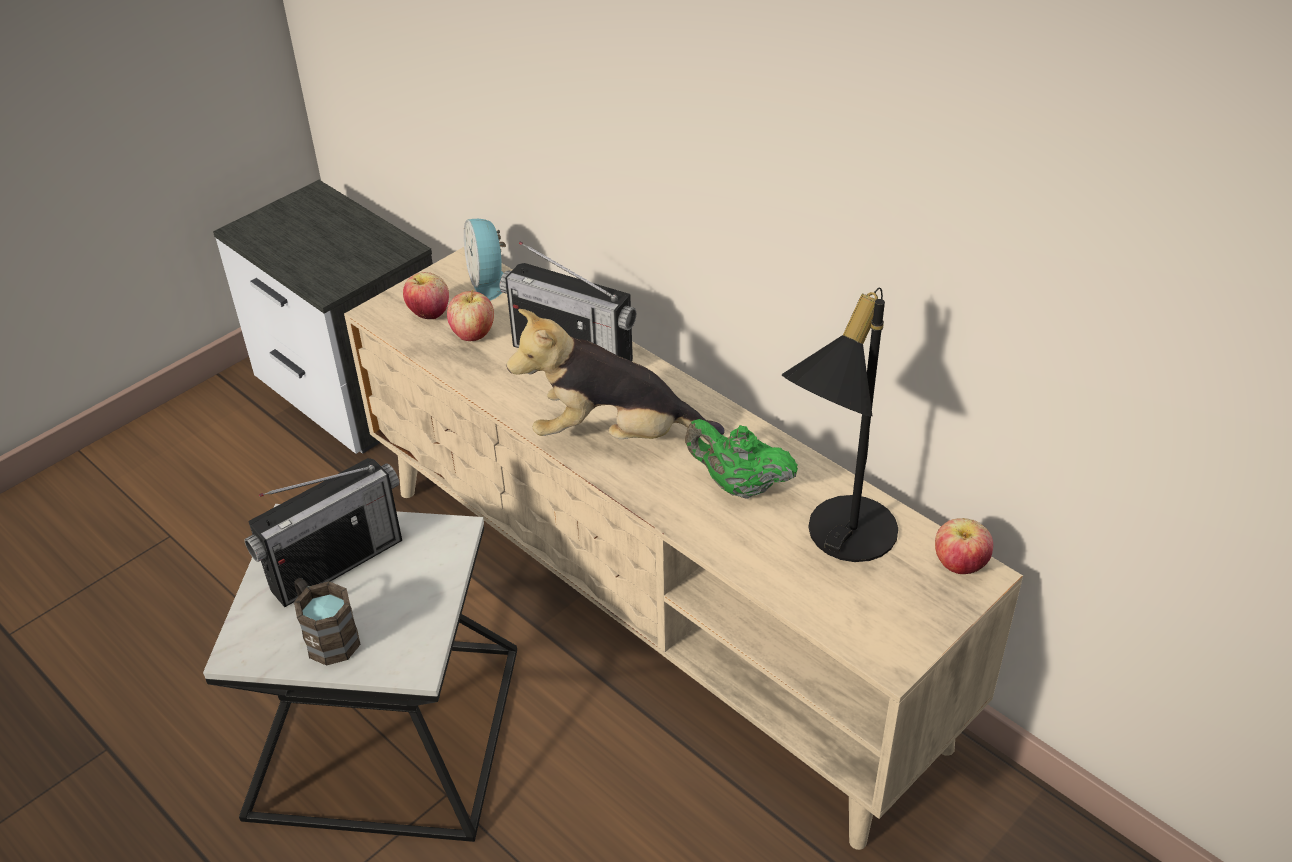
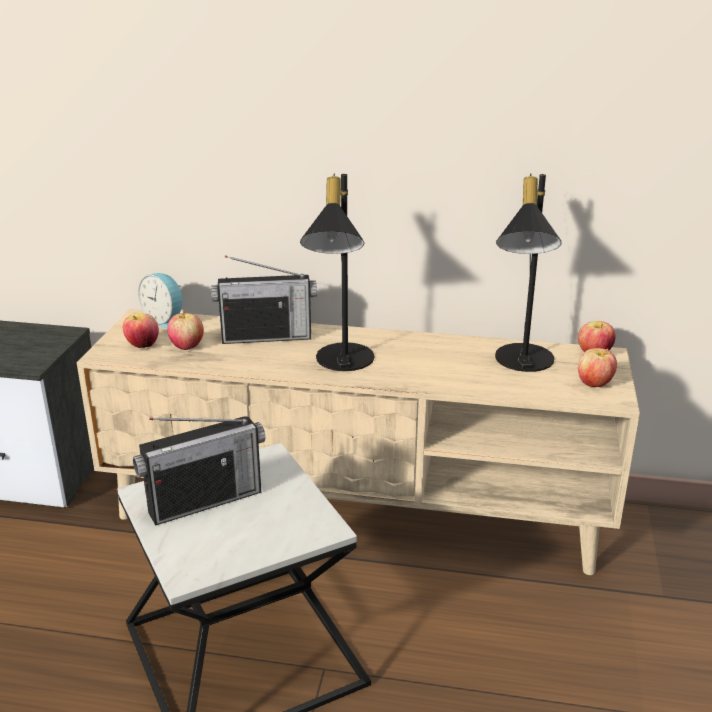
camera: 35 degrees left, 15 degrees down
(326, 635) = (244, 539): brown mug -> none
(336, 563) = (204, 501): radio -> radio turned 45 degrees clockwise
(614, 435) = (340, 362): plush toy -> black table lamp
(739, 486) = (441, 360): green teapot -> none
(896, 618) = (594, 383): none -> apple

